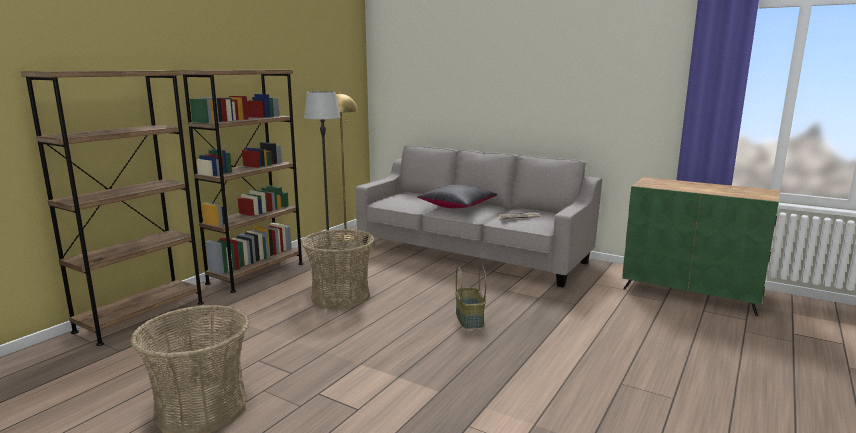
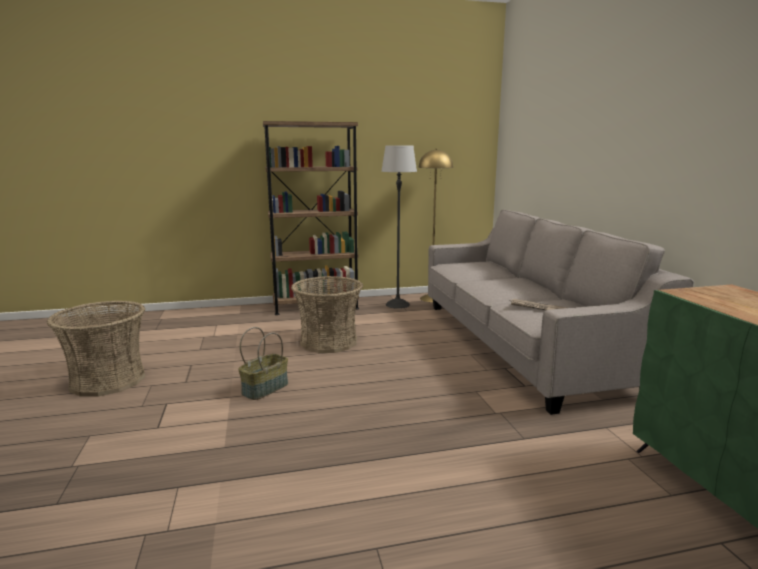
camera: 45 degrees right, 0 degrees up
(141, 317) = (204, 313): brown bookcase -> none
(457, 206) = (502, 282): black pillow -> none
(468, 319) = (380, 401): basket -> basket (265, 388)

